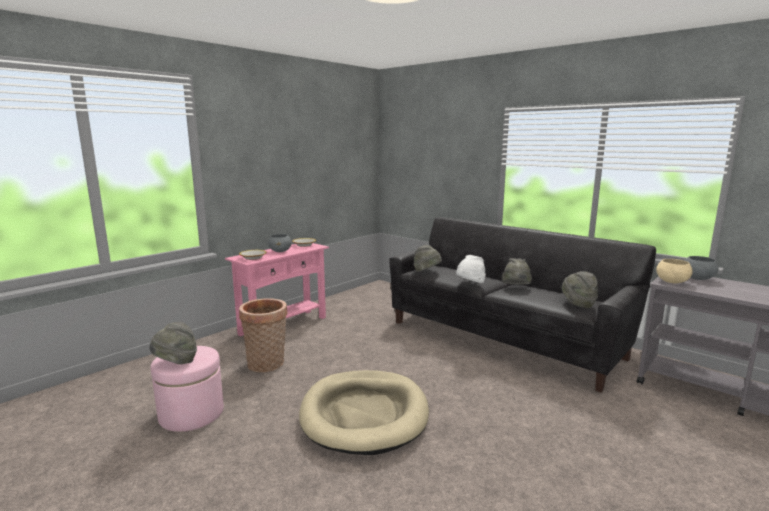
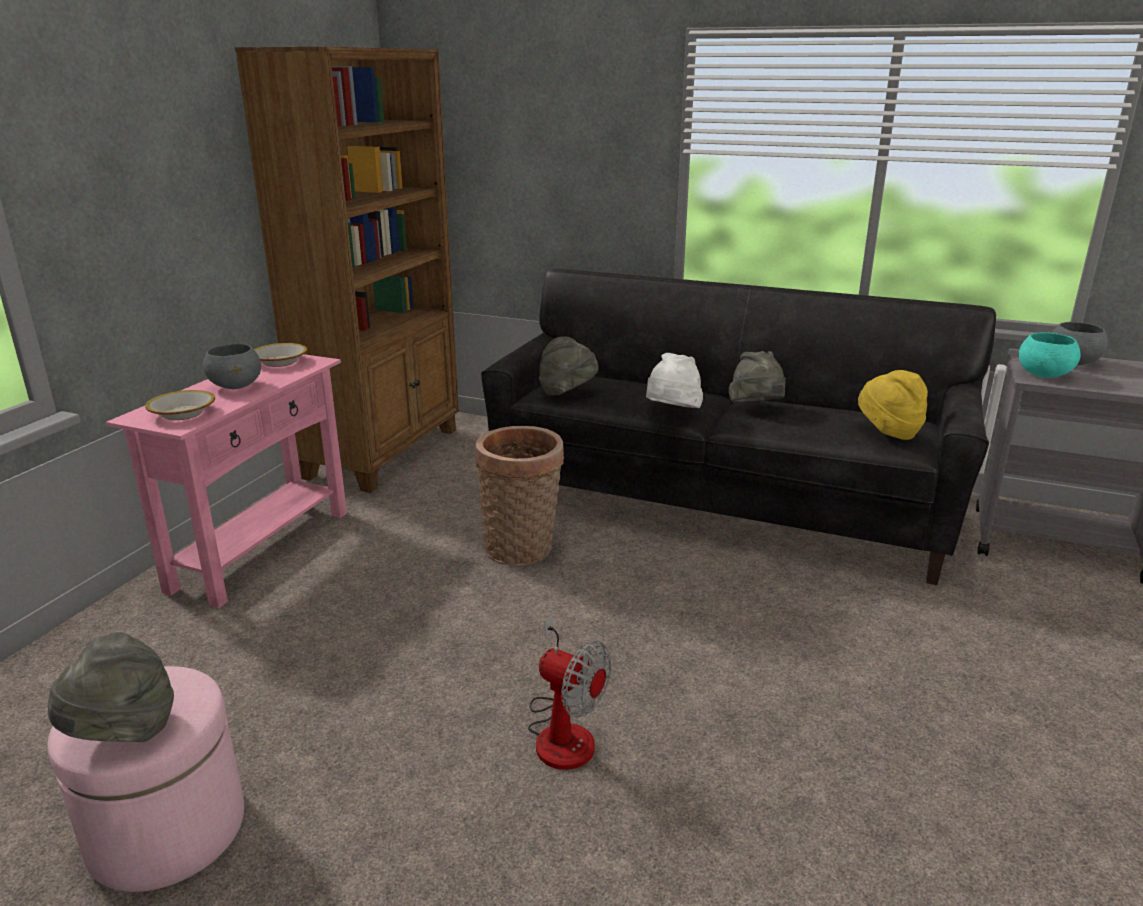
camera: 20 degrees left, 10 degrees up
(267, 365) = (281, 658): basket -> basket (522, 550)
(356, 297) = (385, 452): none -> brown bookcase
(364, 414) = (563, 731): beige dog bed -> fan
(578, 304) = (888, 432): grey hat -> yellow hat
(671, 282) = (1043, 375): beige bowl -> turquoise bowl

